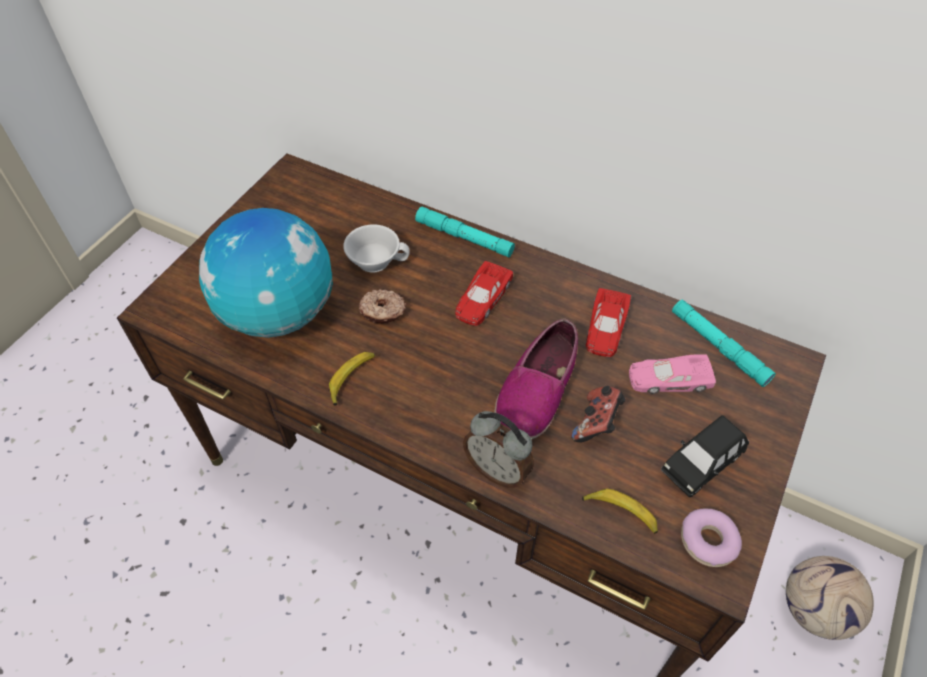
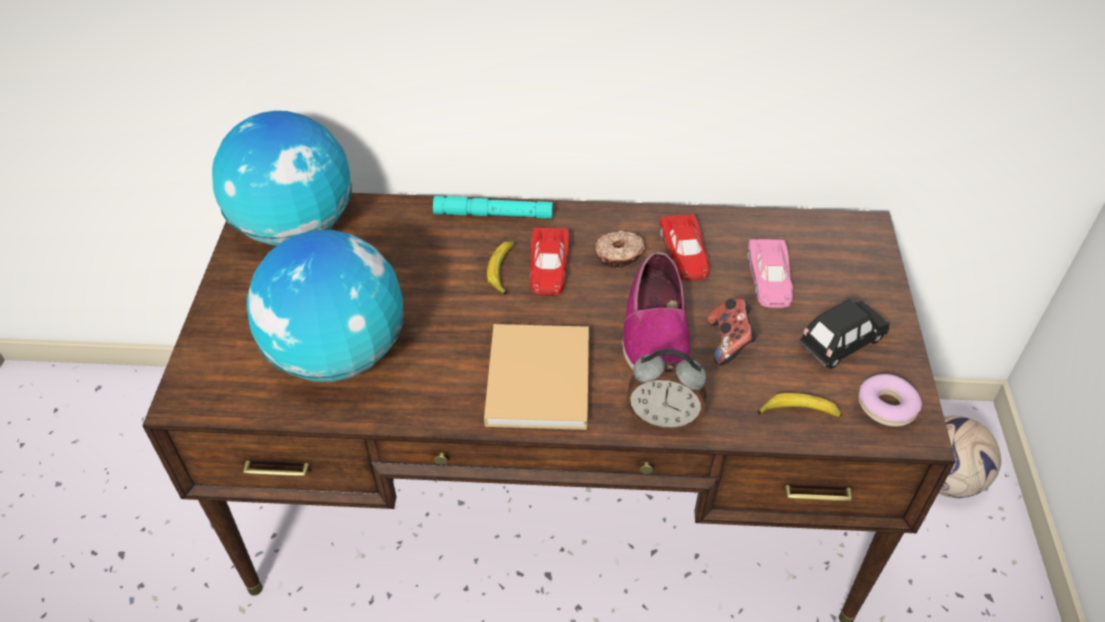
camera: 25 degrees left, 5 degrees down
(307, 199) = (295, 228): none -> globe
(351, 379) = (461, 390): banana -> banana (503, 270)
(375, 259) = (412, 265): white cup -> none
(382, 311) = (452, 313): donut -> donut (619, 255)
(418, 390) = (538, 376): none -> beige book
(669, 378) = (769, 279): pink toy car -> pink toy car turned 60 degrees counterclockwise
(701, 464) = (841, 343): black toy car -> black toy car turned 150 degrees counterclockwise
(719, 347) = (796, 235): turquoise flashlight -> none

